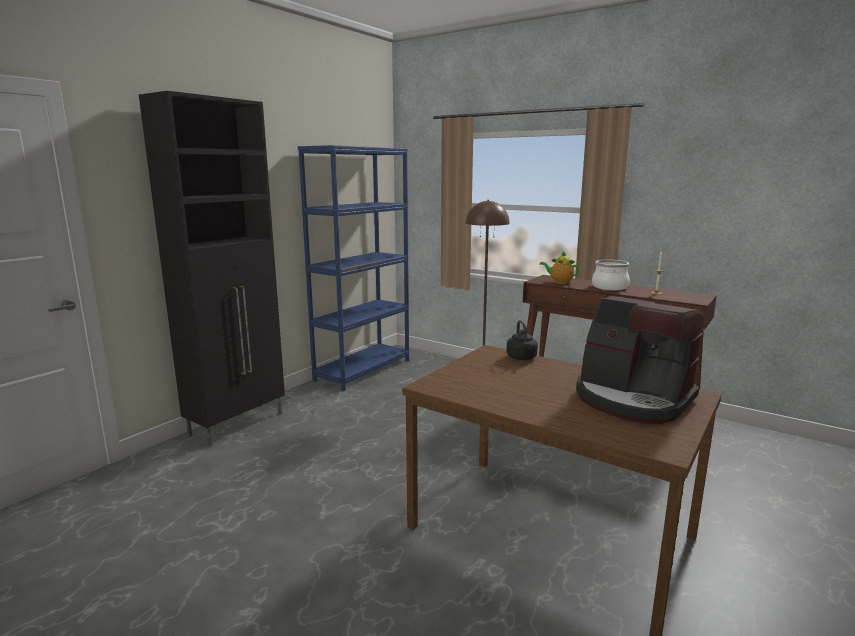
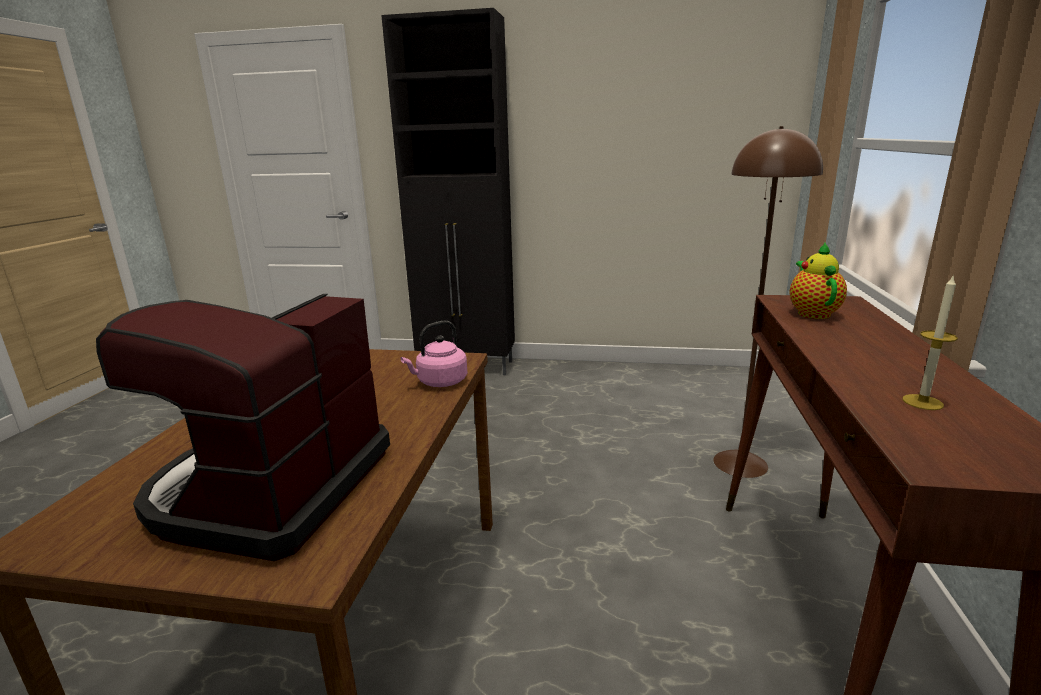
camera: 65 degrees right, 5 degrees up
(363, 370) = (660, 375): blue bookcase -> none
(522, 358) = (440, 382): black kettle -> pink kettle
(609, 287) = (868, 351): cooking pot -> none

